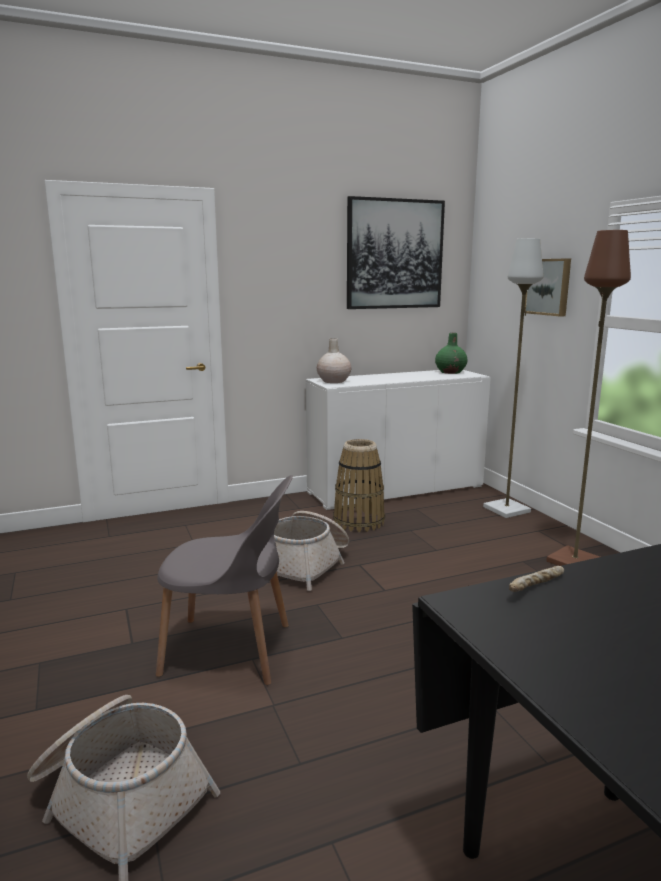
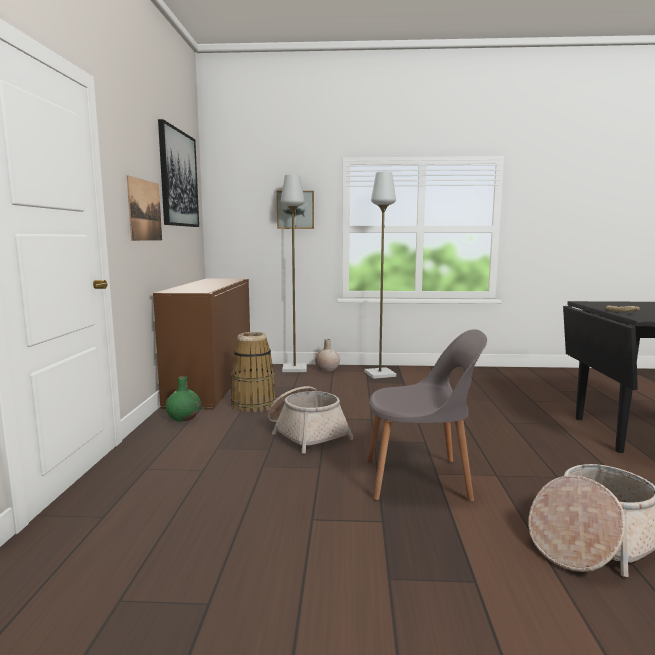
camera: 65 degrees left, 5 degrees down
(231, 650) = (420, 479): grey chair -> grey chair turned 60 degrees clockwise
(302, 297) = (145, 210): none -> picture
(333, 381) = (185, 290): beige vase -> beige vase (327, 369)
(395, 489) = (212, 383): white cabinet -> brown cabinet
(450, 372) = (216, 279): green vase -> green vase (184, 417)
(575, 562) = (380, 374): brown floor lamp -> grey floor lamp

